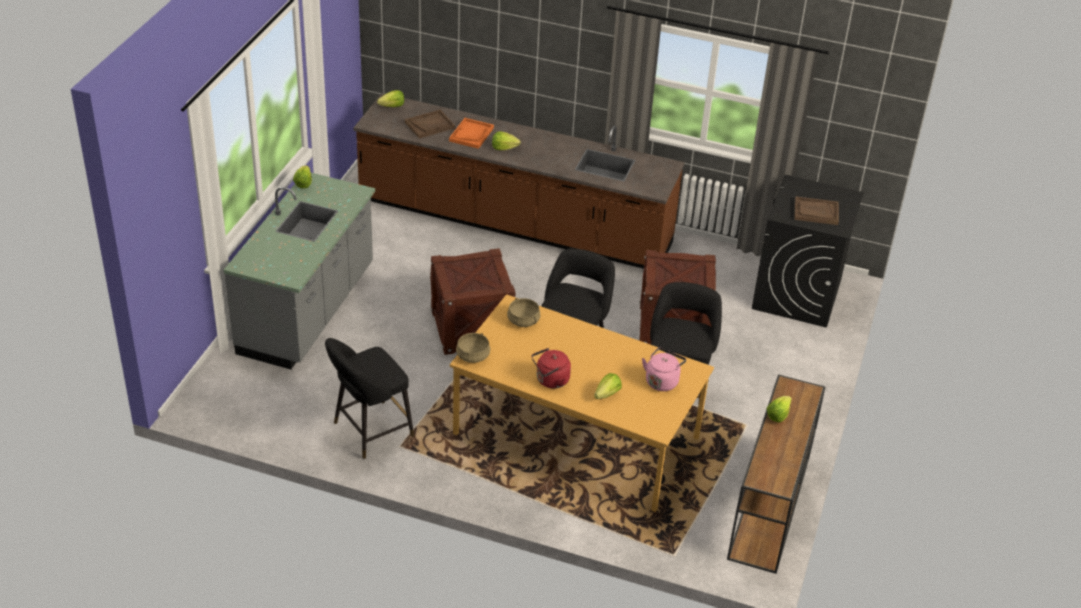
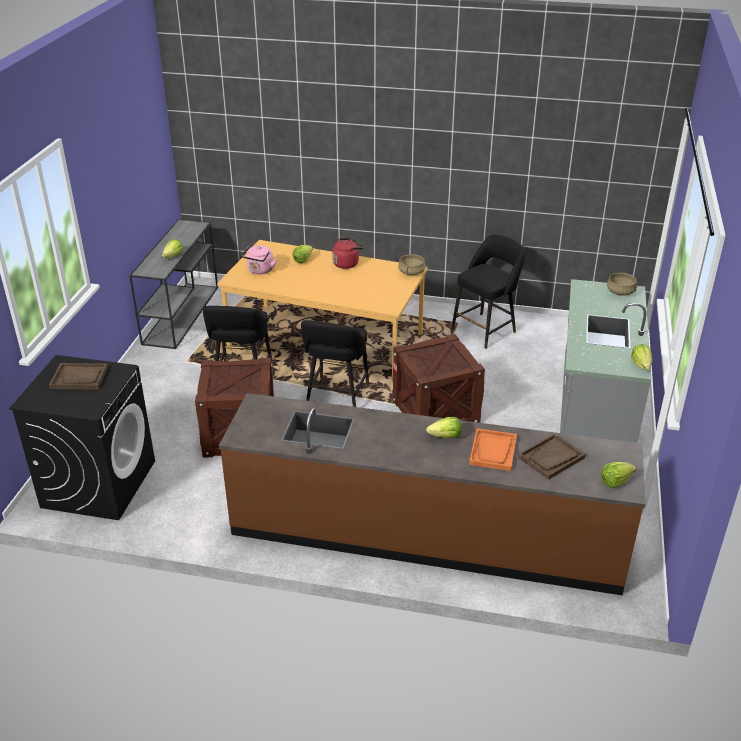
camera: 175 degrees right, 5 degrees down
(523, 321) = (377, 297): beige cooking pot -> beige cooking pot (620, 292)
(769, 509) = (181, 314): brown console table -> grey console table

